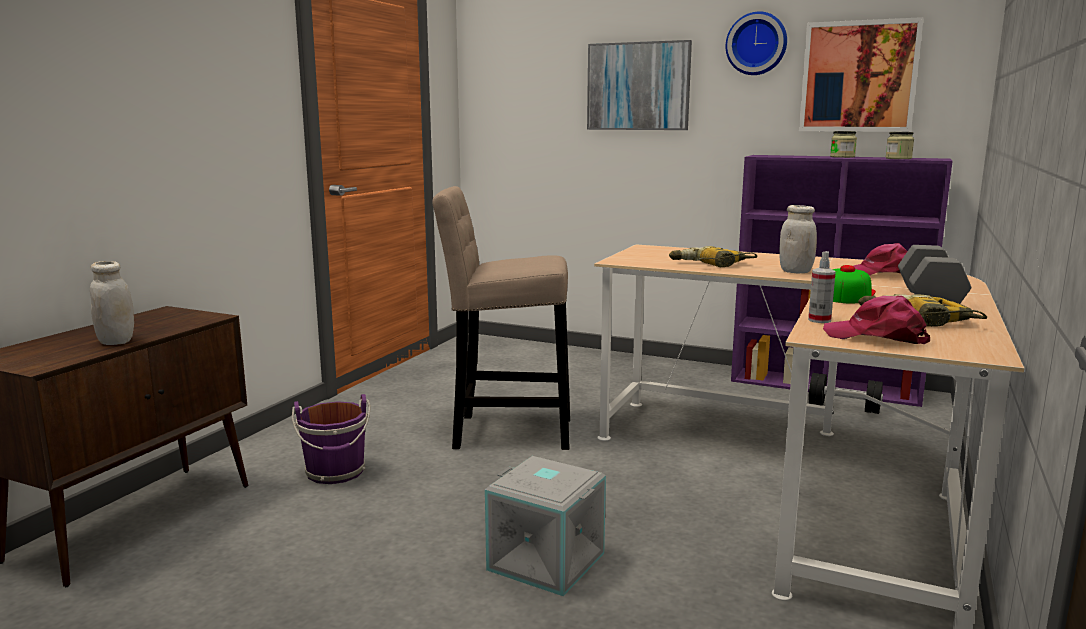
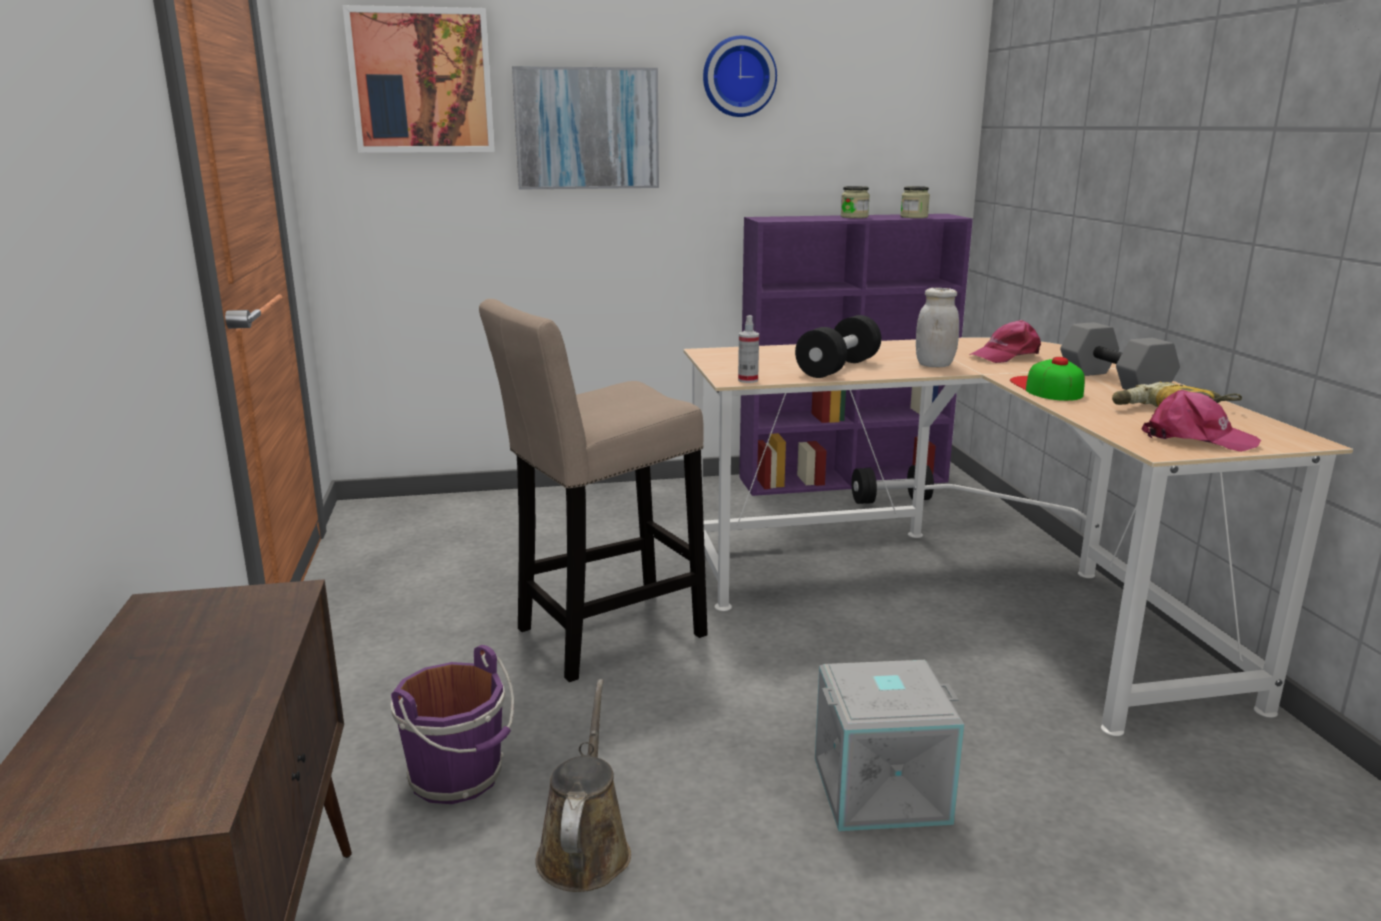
camera: 35 degrees left, 5 degrees up
(116, 341) = (222, 697): white jar -> none
(344, 524) = (585, 849): none -> brown watering can
(710, 264) = (838, 368): power drill -> black dumbbell
(819, 320) = (1110, 427): spray bottle -> spray bottle (748, 380)
(858, 77) = (853, 121): picture -> picture (421, 81)
(876, 337) = (1196, 438): pink cap -> pink cap turned 150 degrees counterclockwise

